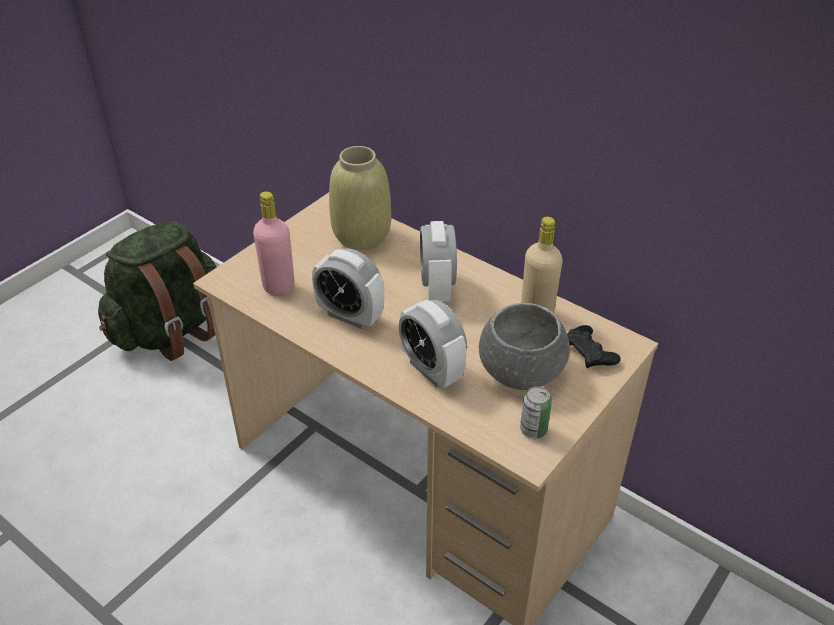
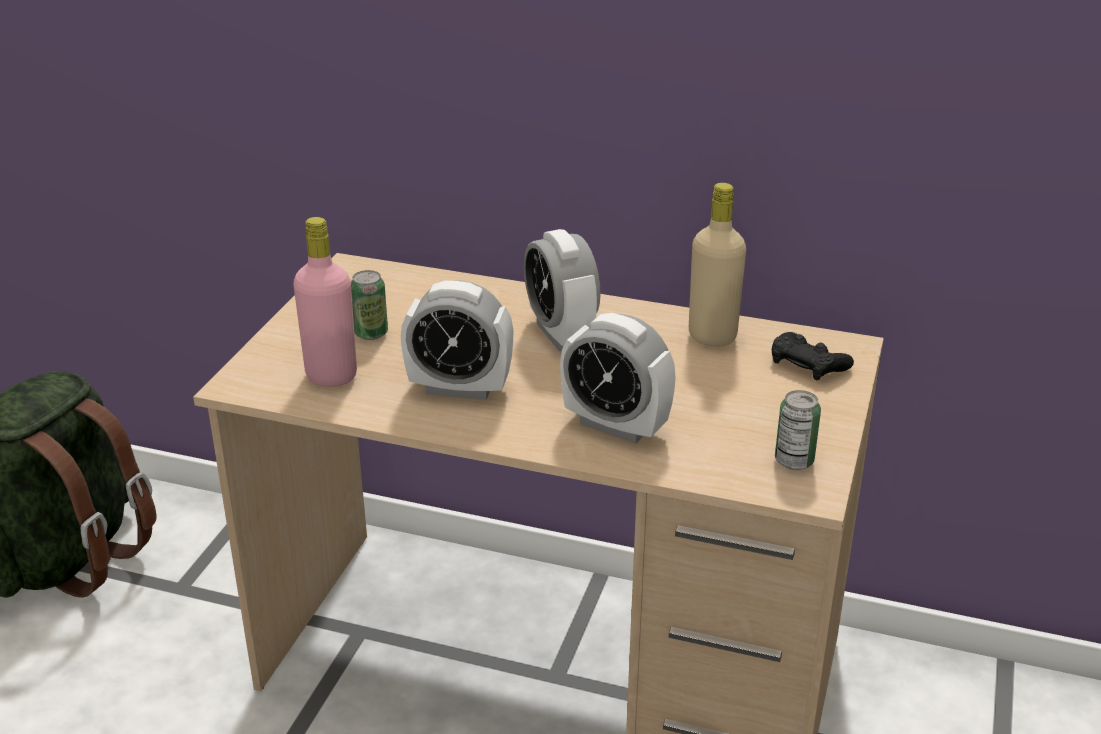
camera: 20 degrees left, 10 degrees down
(319, 259) = (371, 333): none -> can
(362, 236) = (416, 296): beige vase -> none
(522, 369) = (735, 399): grey bowl -> none

